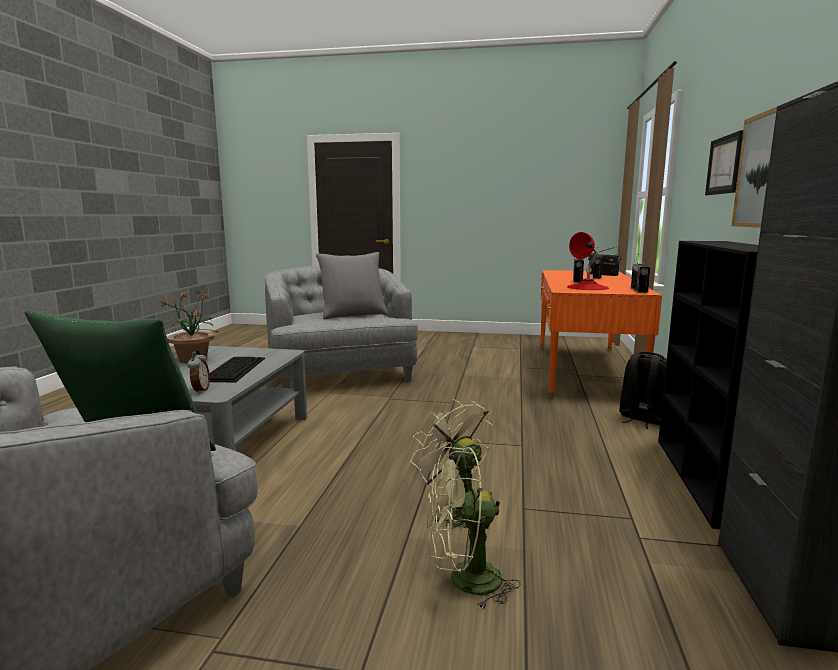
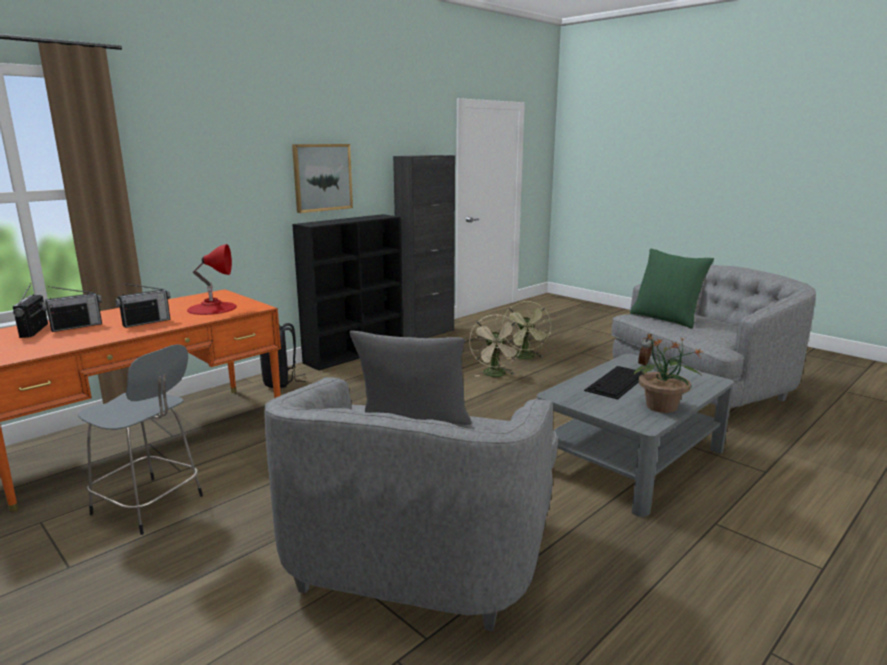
camera: 145 degrees left, 5 degrees up
(464, 581) = (526, 358): green fan -> green fan turned 60 degrees clockwise
(494, 358) = (150, 506): none -> grey stool
(639, 290) = (202, 296): radio -> none
(724, 165) = (254, 171): picture -> none

